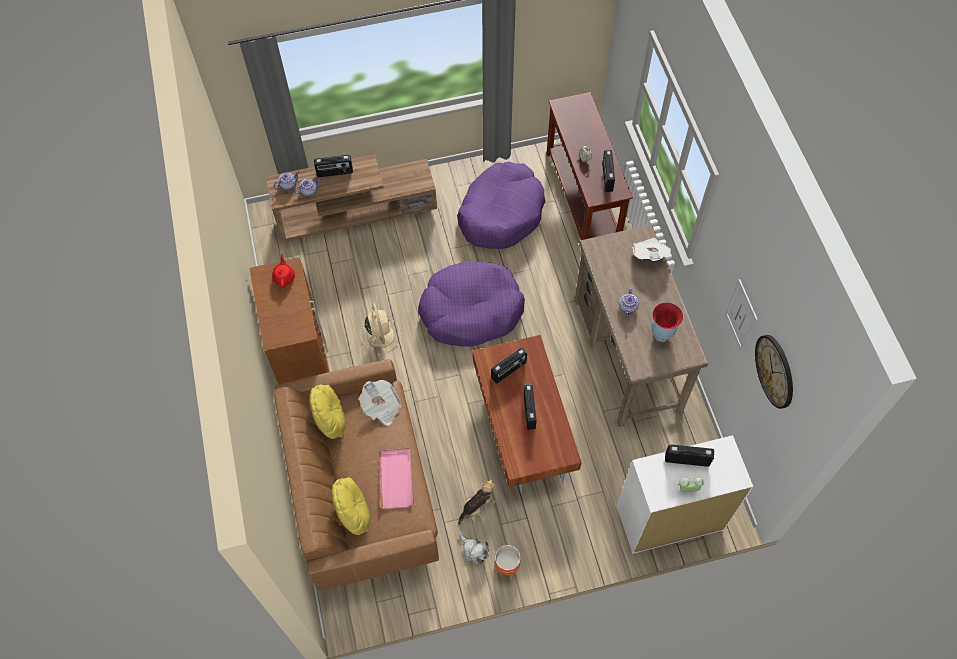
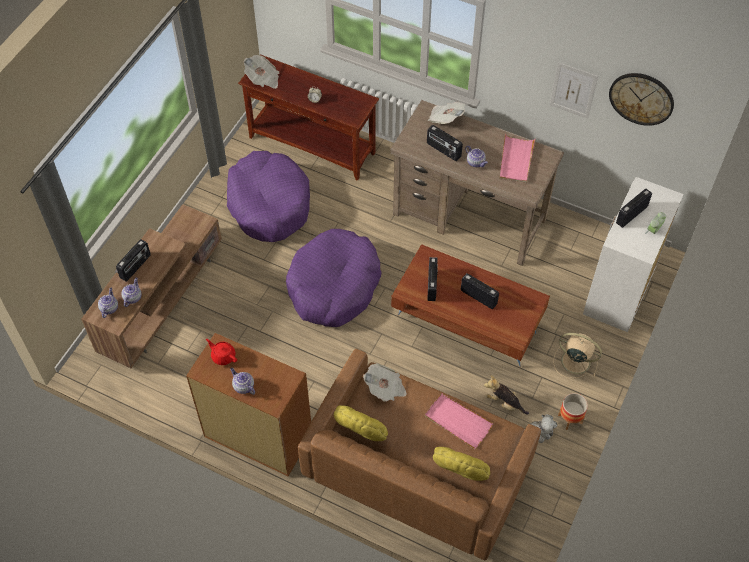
camera: 50 degrees left, 5 degrees down
(270, 308) = (243, 386): none -> teapot
(380, 334) = (291, 362): beige fan -> beige fan (574, 360)
(478, 507) = (504, 403): plush toy -> plush toy turned 60 degrees counterclockwise
(568, 112) = (263, 79): none -> newspaper
(607, 177) = (345, 99): radio -> radio (443, 150)
(661, 334) = (516, 160): vase -> pink tray

